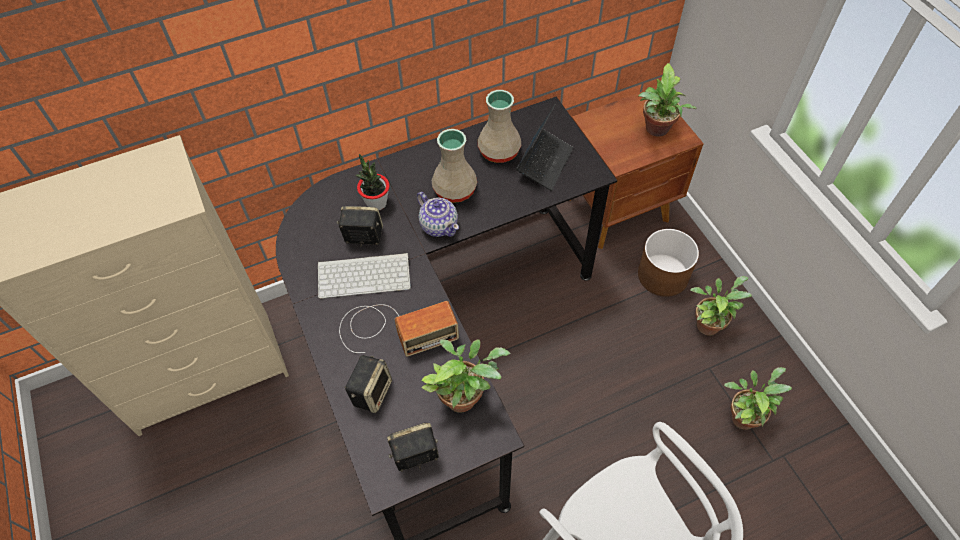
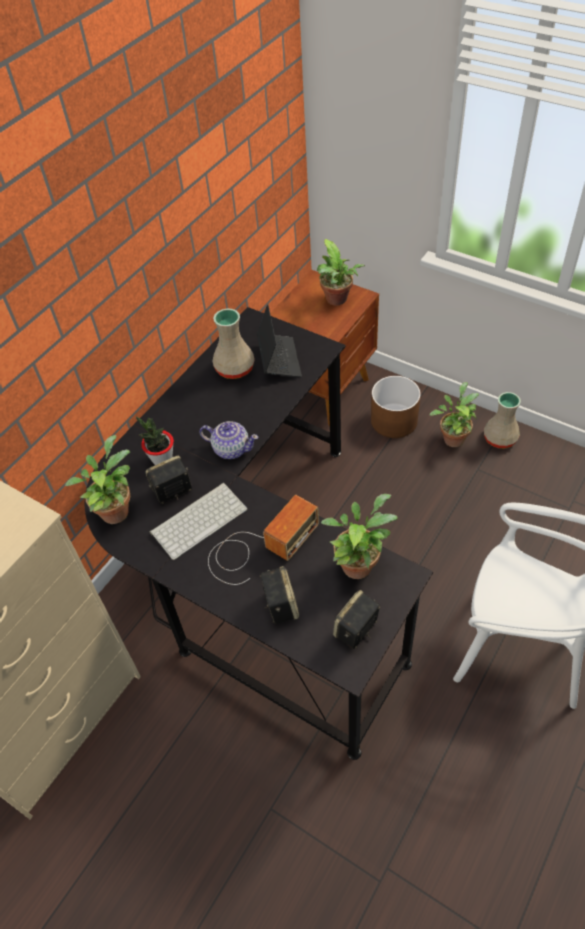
camera: 30 degrees left, 5 degrees down
(455, 190) = (222, 415): beige vase -> beige vase (501, 439)
(744, 415) = (526, 488): potted plant -> potted plant (114, 509)

